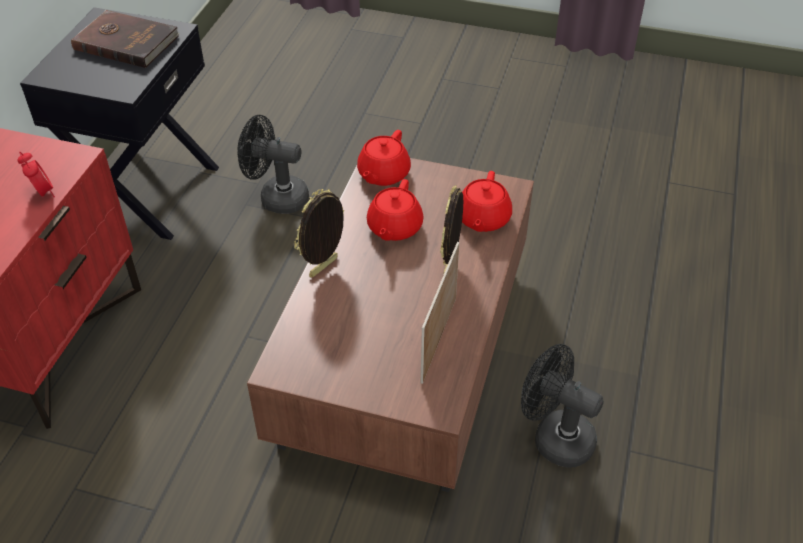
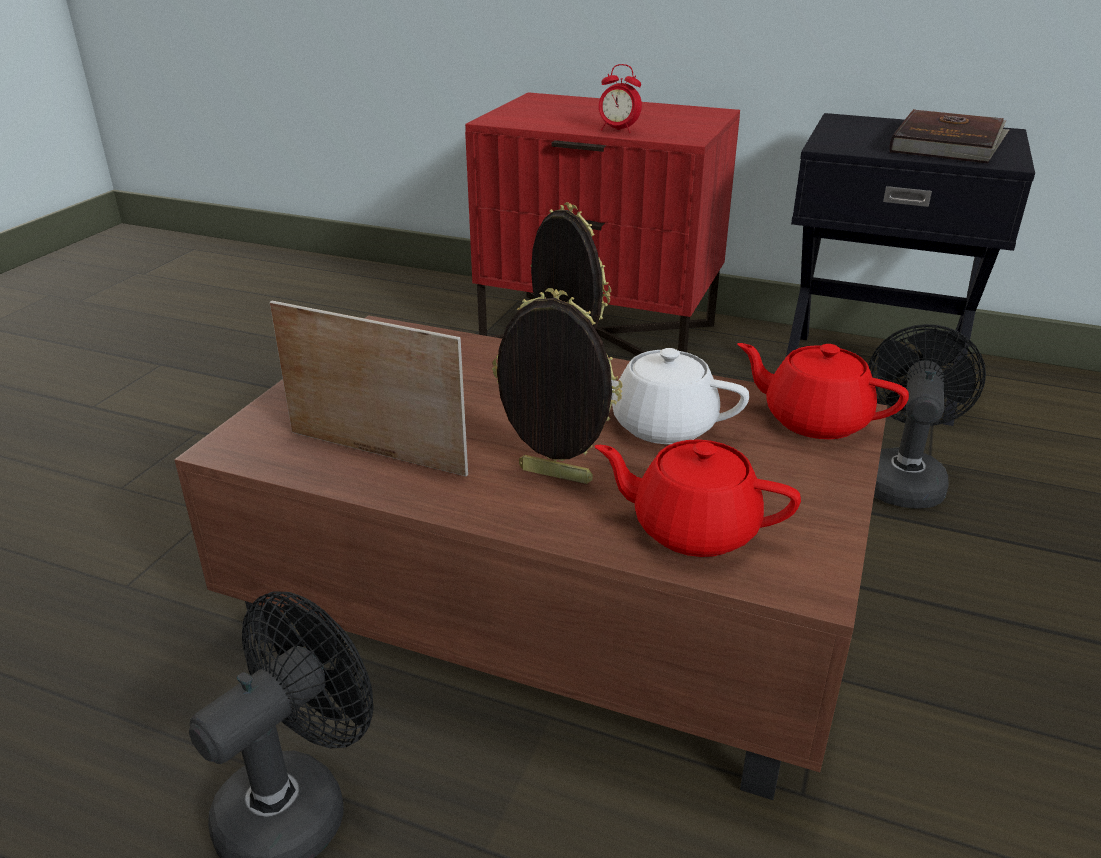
camera: 95 degrees right, 15 degrees down
(42, 193) = (618, 130): alarm clock -> alarm clock turned 45 degrees clockwise
(394, 228) = (661, 424): red teapot -> white teapot

